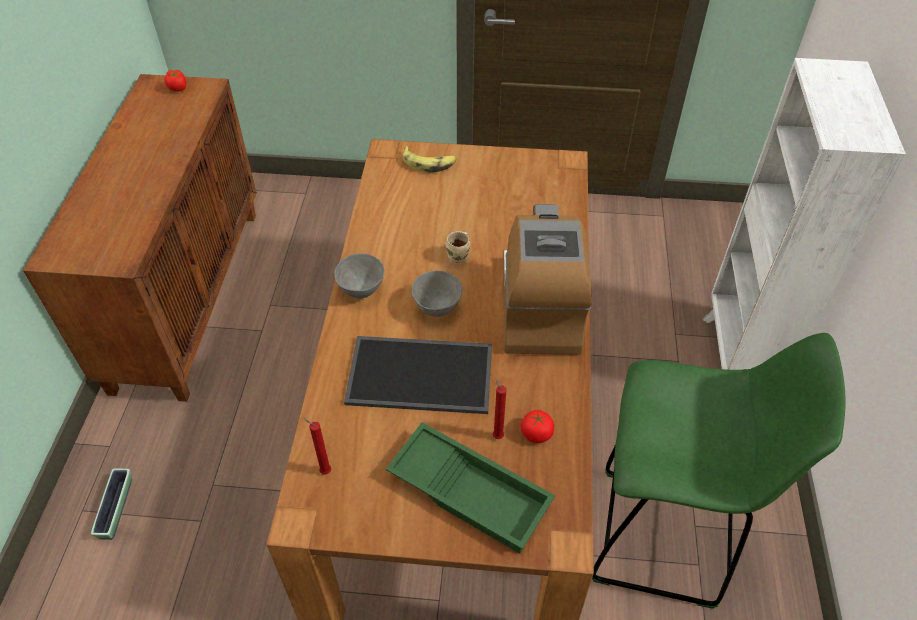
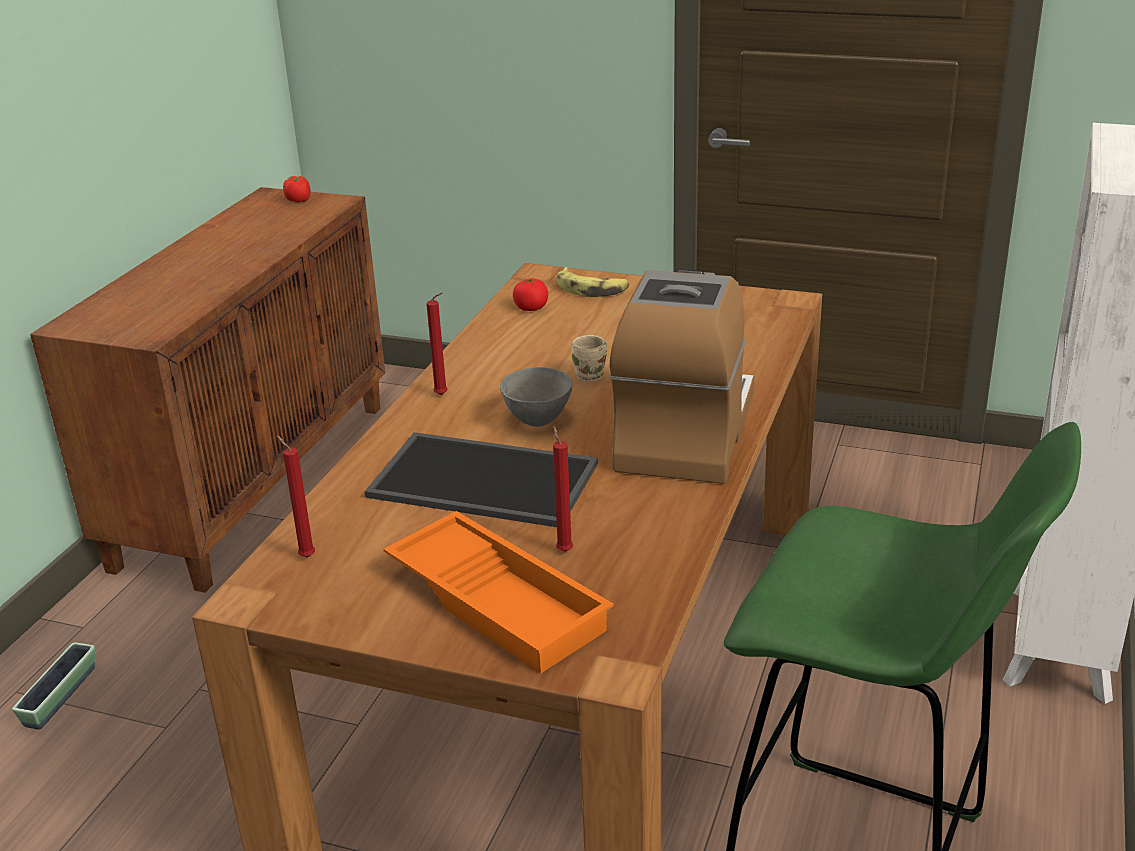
camera: 15 degrees right, 20 degrees down
(362, 291) = (443, 395): grey bowl -> red candle
(471, 491) = (500, 601): green tray -> orange tray
(536, 433) = (623, 555): tomato -> tomato (531, 308)

